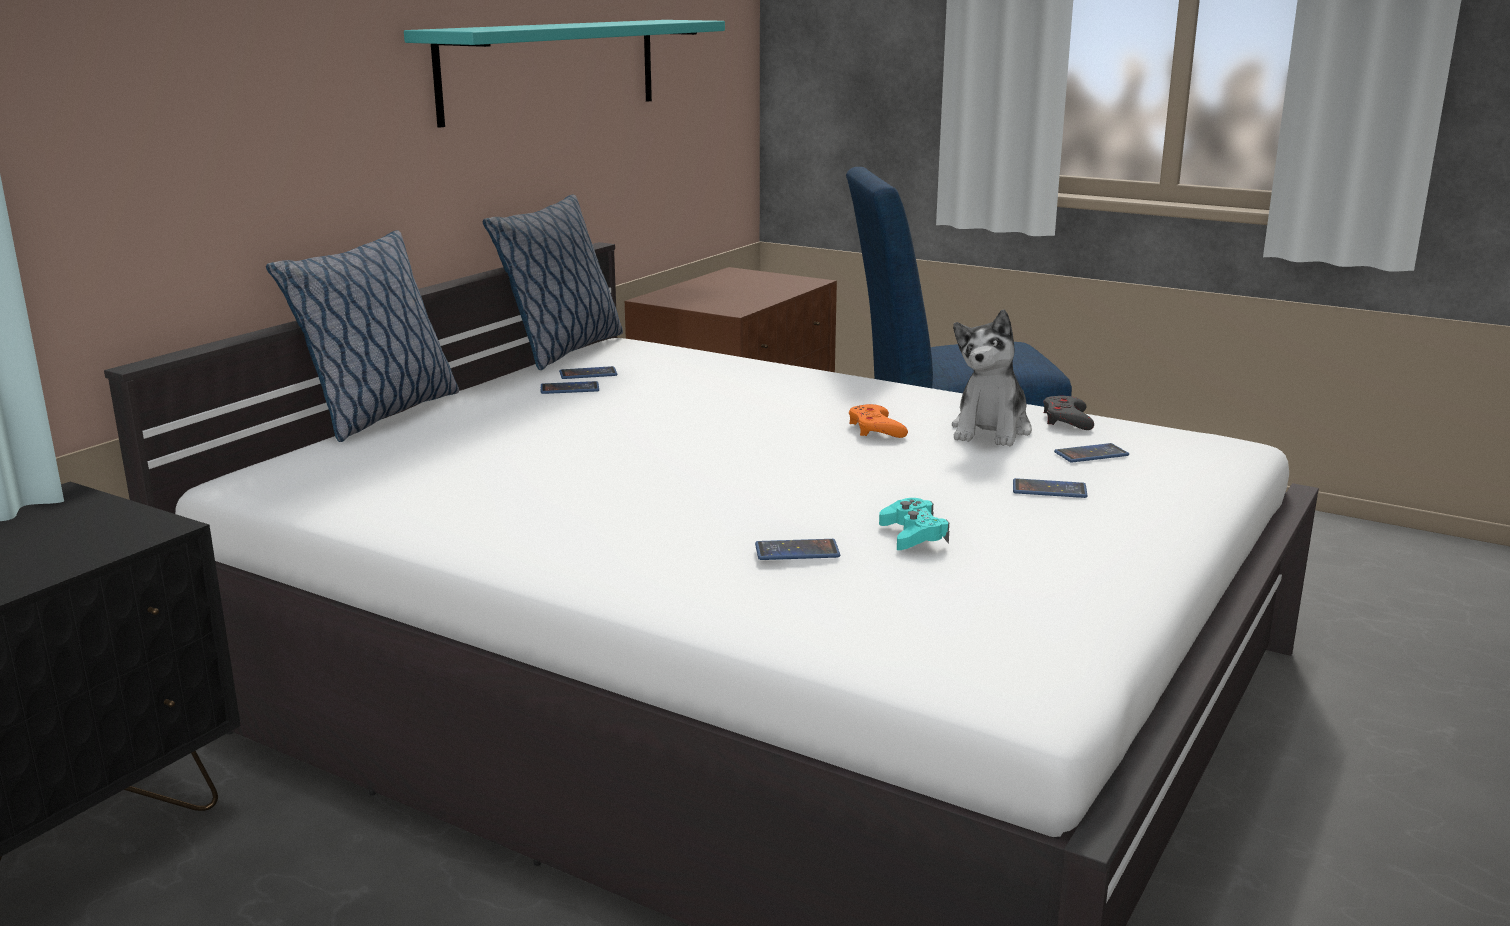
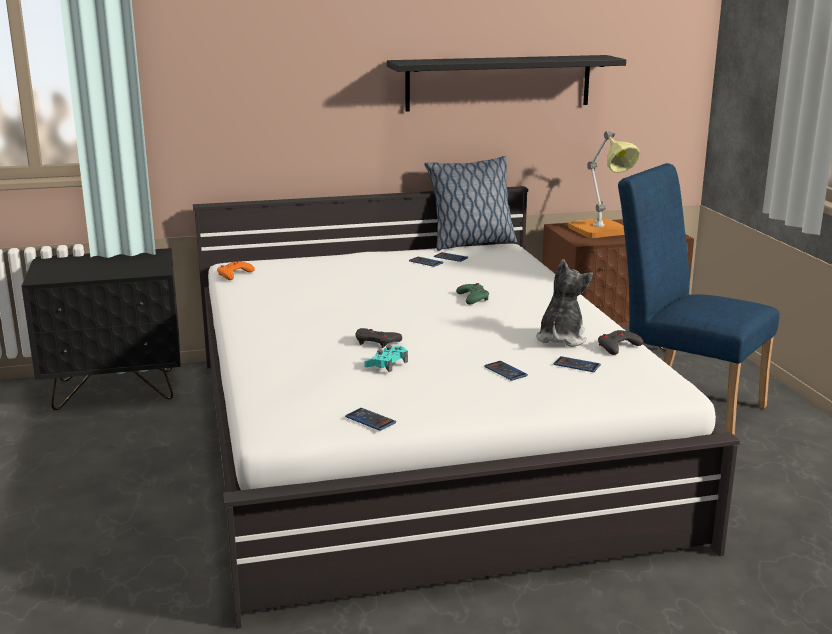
camera: 45 degrees right, 0 degrees up
(380, 414) = (331, 253): pillow -> none
(551, 69) = (498, 82): turquoise shelf -> black shelf
(723, 294) = (602, 232): none -> table lamp
(761, 415) = (473, 298): none -> green game controller
(797, 551) = (329, 353): phone -> phone (370, 420)
(811, 512) = (376, 342): none -> grey game controller
(875, 429) = (506, 319): orange game controller -> orange game controller (234, 274)
(991, 430) = (561, 338): plush toy -> plush toy turned 135 degrees clockwise

